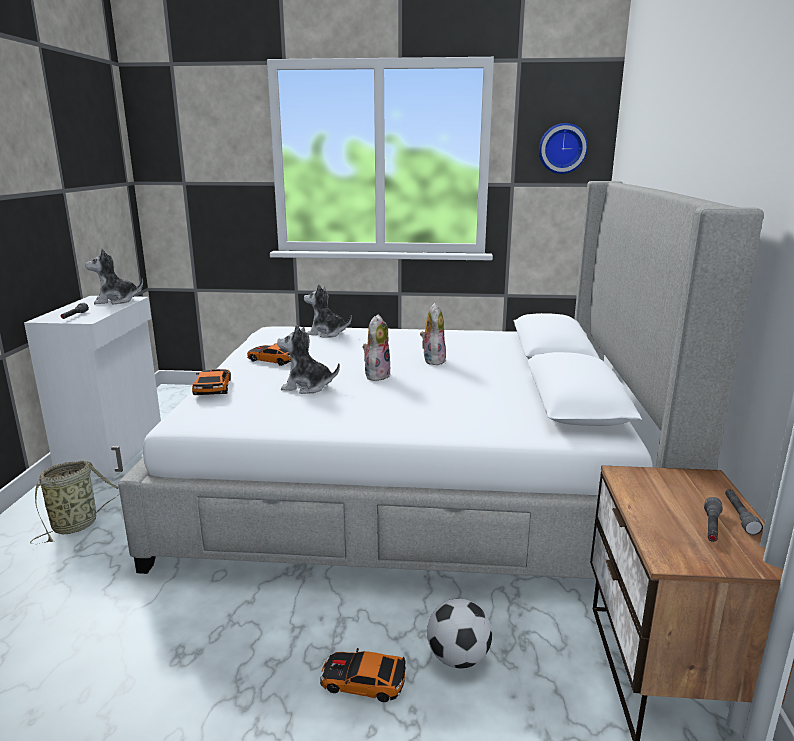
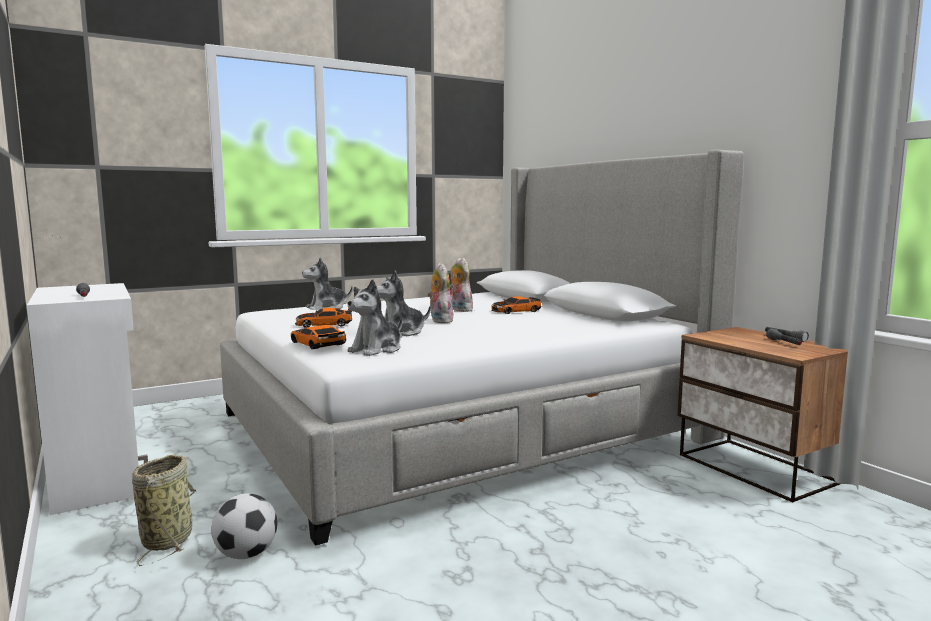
camera: 35 degrees left, 10 degrees down
(116, 301) = (94, 287): plush toy -> plush toy (377, 350)
(363, 681) = (614, 534): toy car -> toy car (516, 311)
(458, 658) = (649, 502): football -> football (246, 554)
(562, 148) = (468, 147): wall clock -> none

